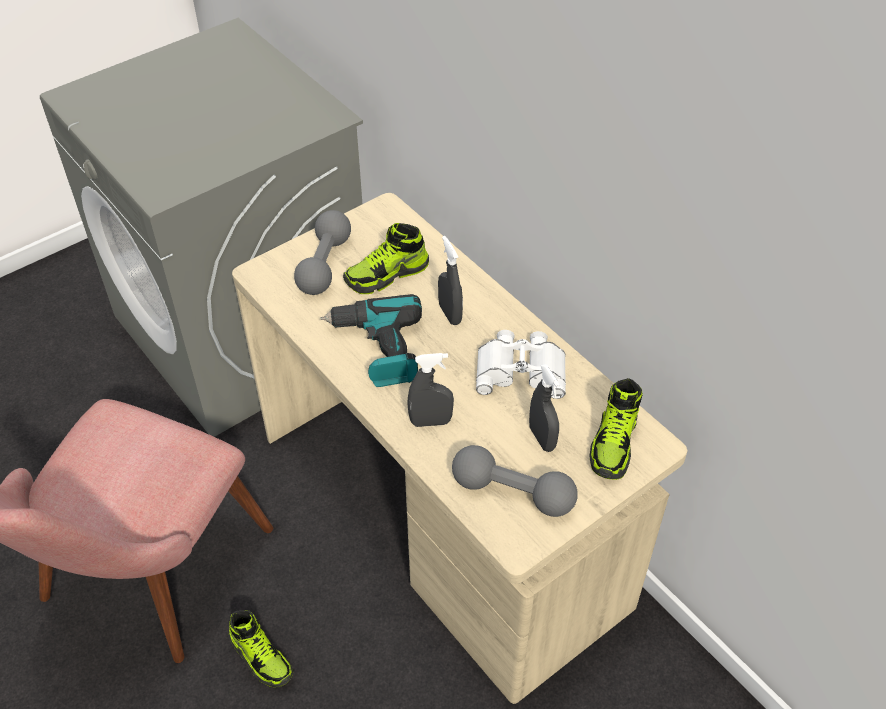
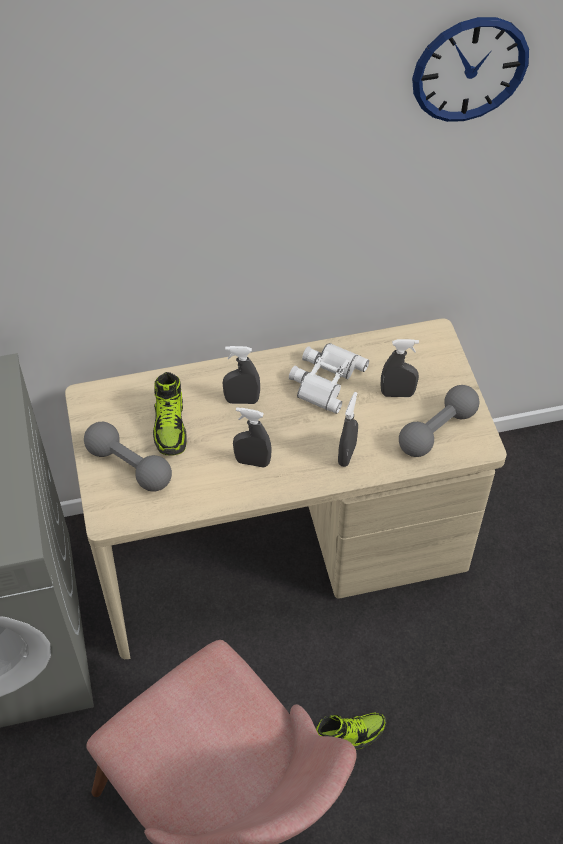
camera: 65 degrees left, 5 degrees up
(378, 349) = (252, 462): power drill -> grey spray bottle
(614, 443) = (422, 355): shoe -> none
(778, 118) = (470, 69): none -> wall clock

